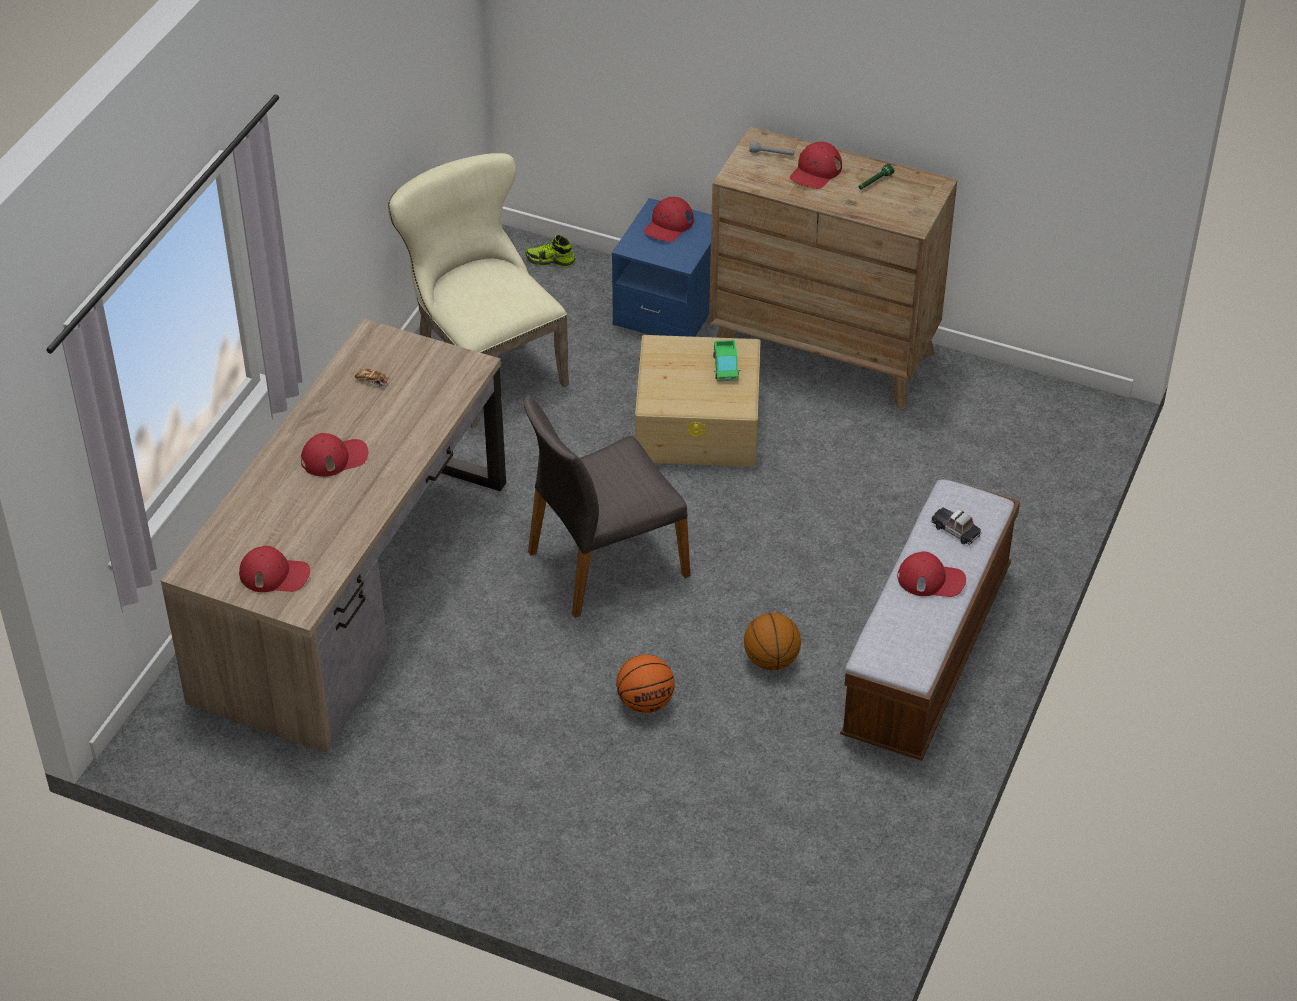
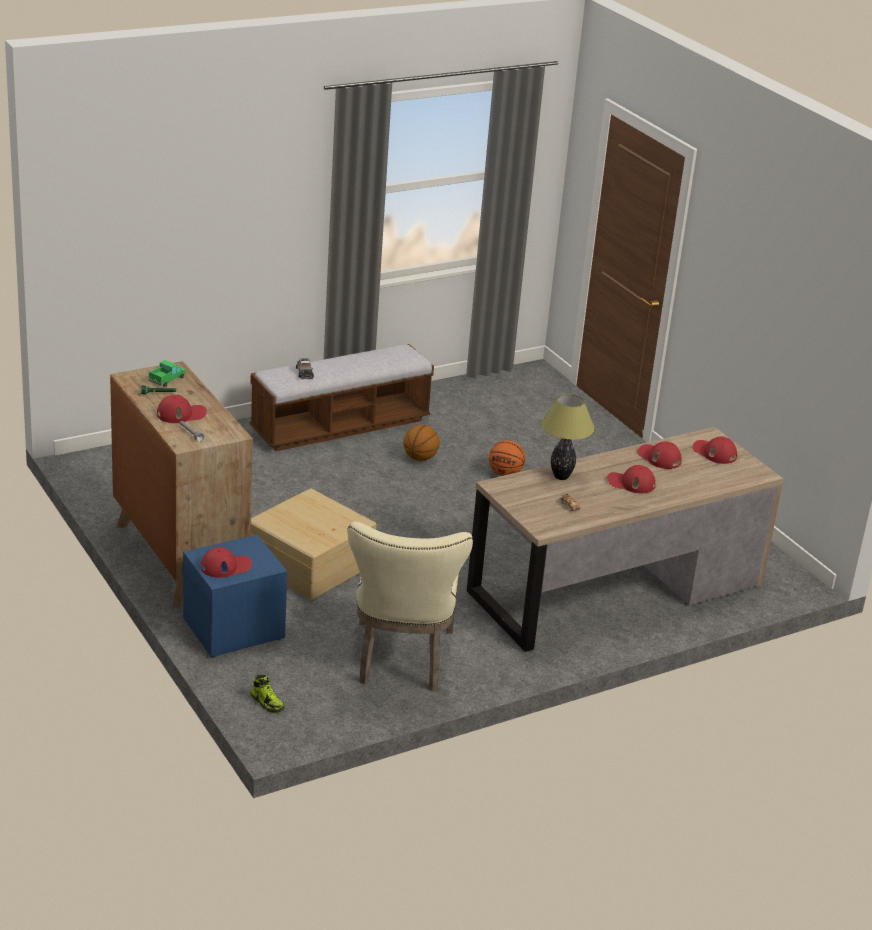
camera: 145 degrees left, 15 degrees down
(418, 420) = (561, 477): none -> table lamp
(605, 562) = (454, 531): grey chair -> none
(725, 367) = (290, 515): toy truck -> toy truck (167, 379)
(931, 579) = (347, 365): red cap -> red cap (659, 458)

